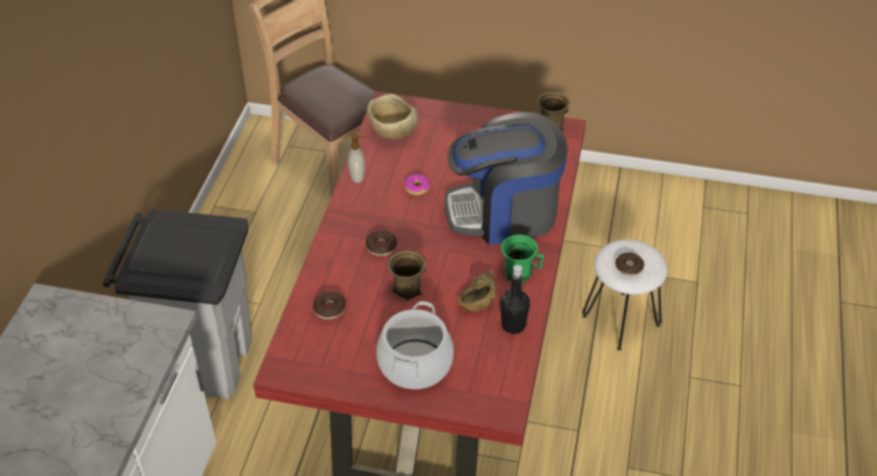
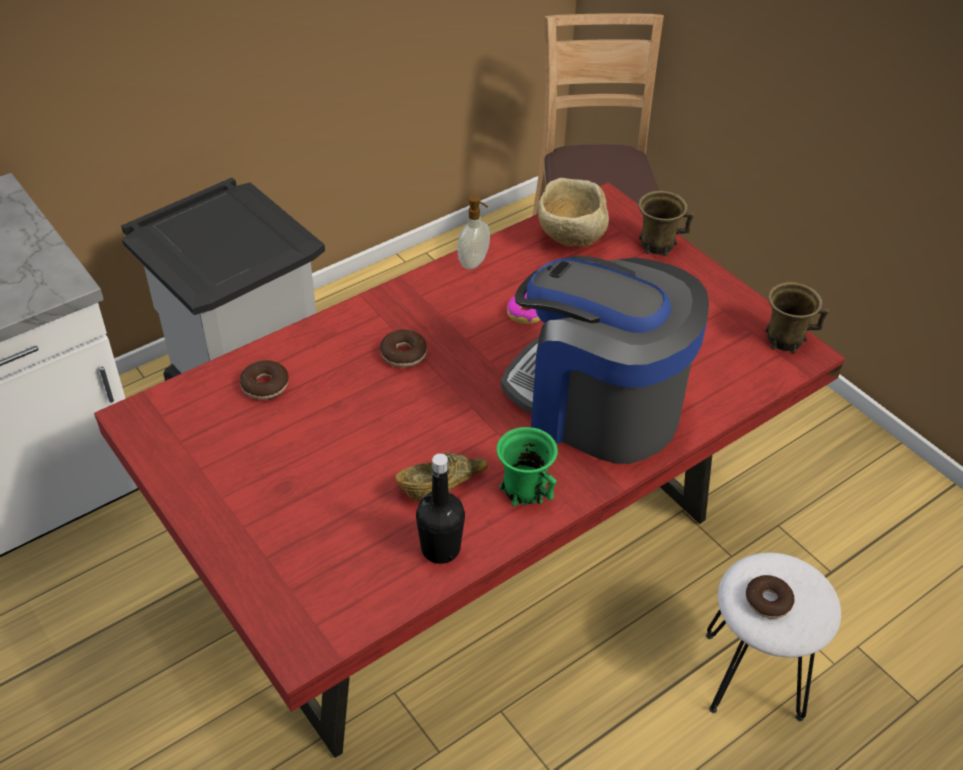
camera: 40 degrees right, 0 degrees up
(407, 289) = (372, 420): brown mug -> brown mug (657, 244)
(415, 364) = (273, 511): cooking pot -> none

